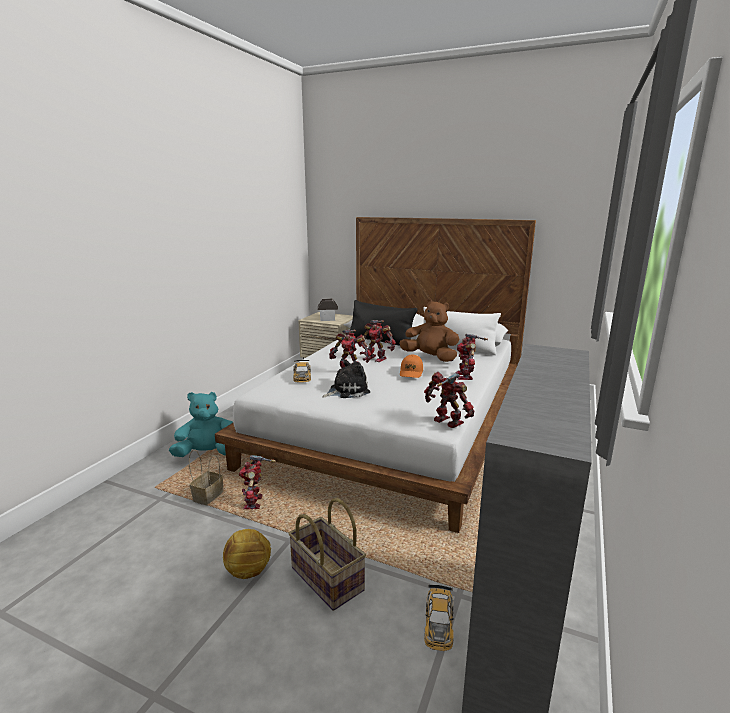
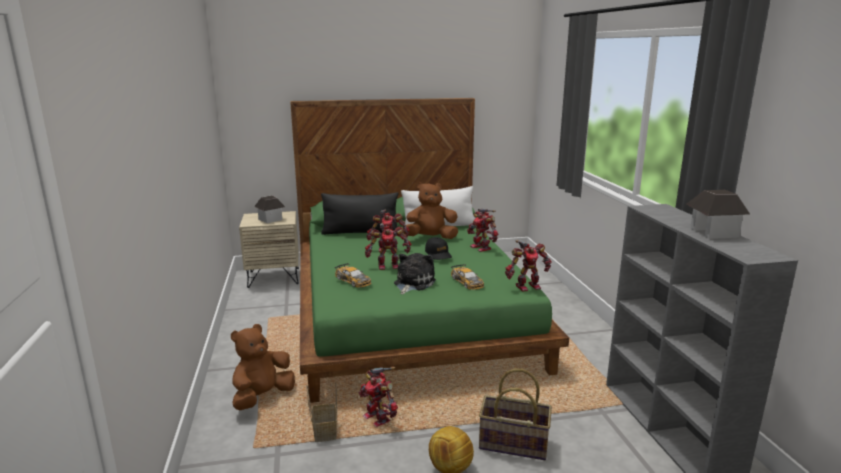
camera: 35 degrees left, 0 degrees up
(207, 454) = (262, 397): turquoise plush toy -> brown plush toy
(395, 424) = (408, 311): white bed -> green bed
(411, 372) = (438, 254): orange cap -> black cap
(439, 622) = (612, 433): toy car -> toy car (467, 282)
(447, 422) = (526, 286): toy robot -> toy robot turned 150 degrees clockwise
(553, 393) = (713, 232): none -> toy house

